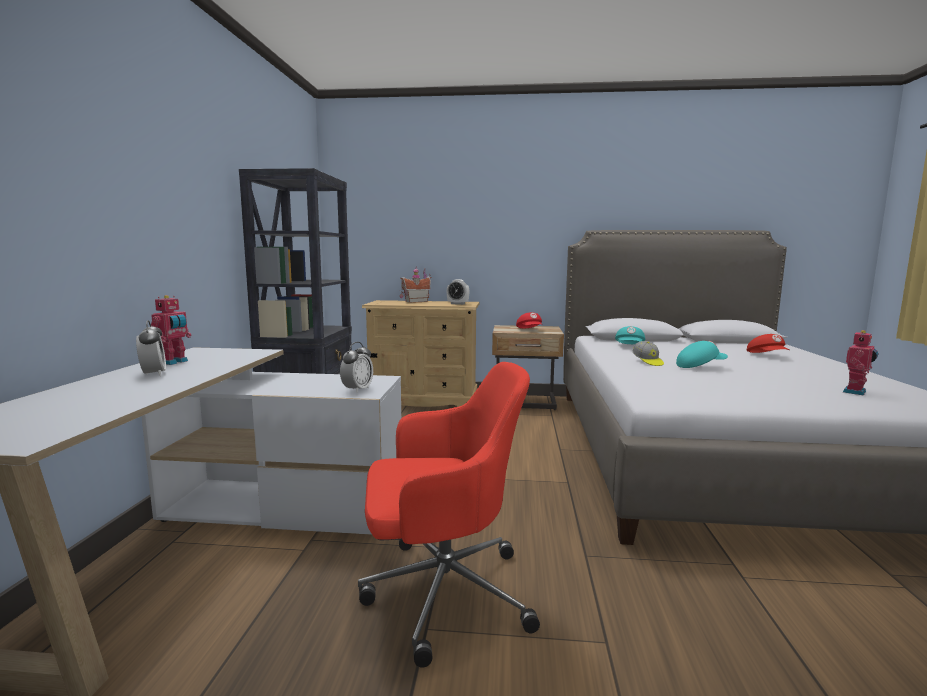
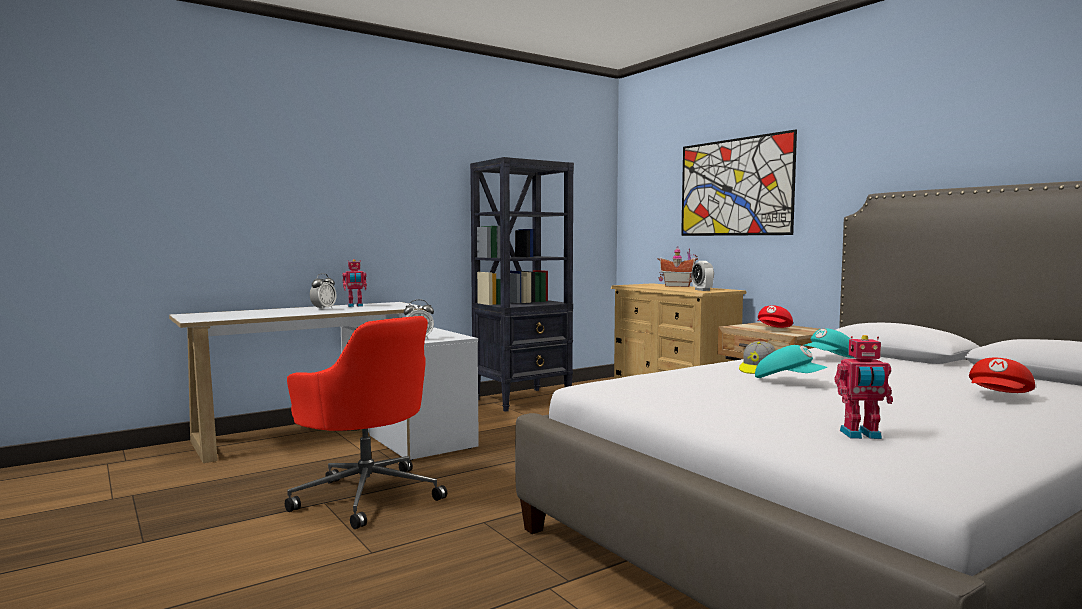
camera: 50 degrees right, 5 degrees down
(462, 218) = (734, 187): none -> picture

